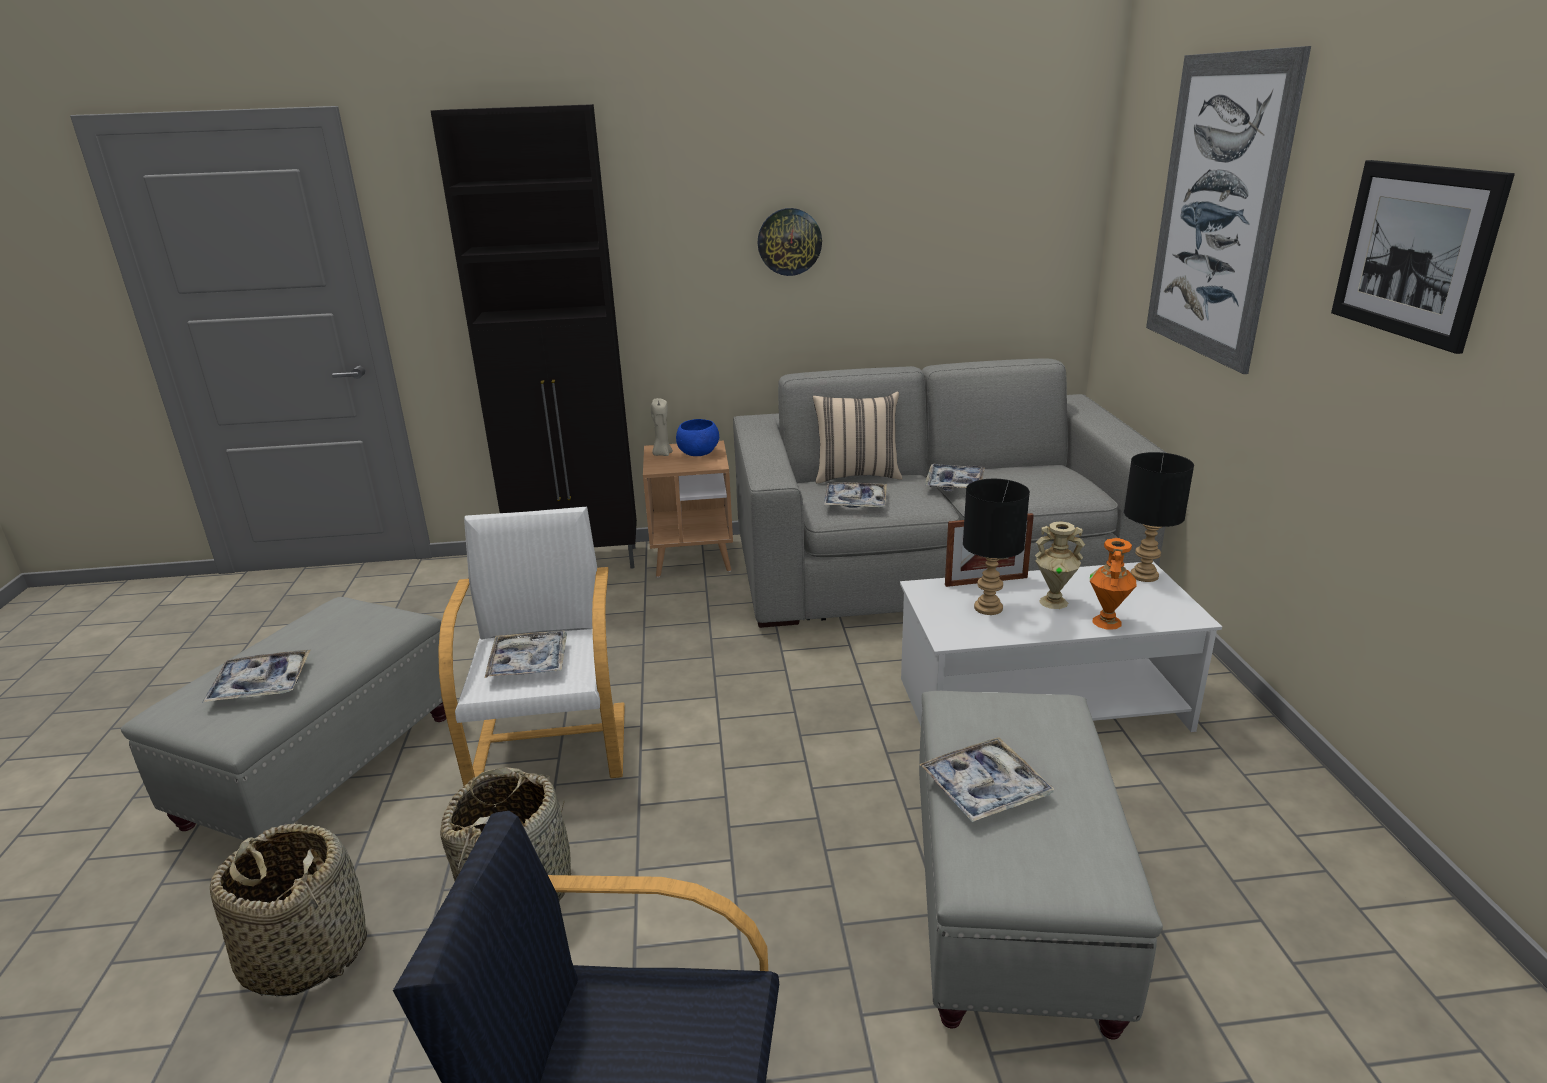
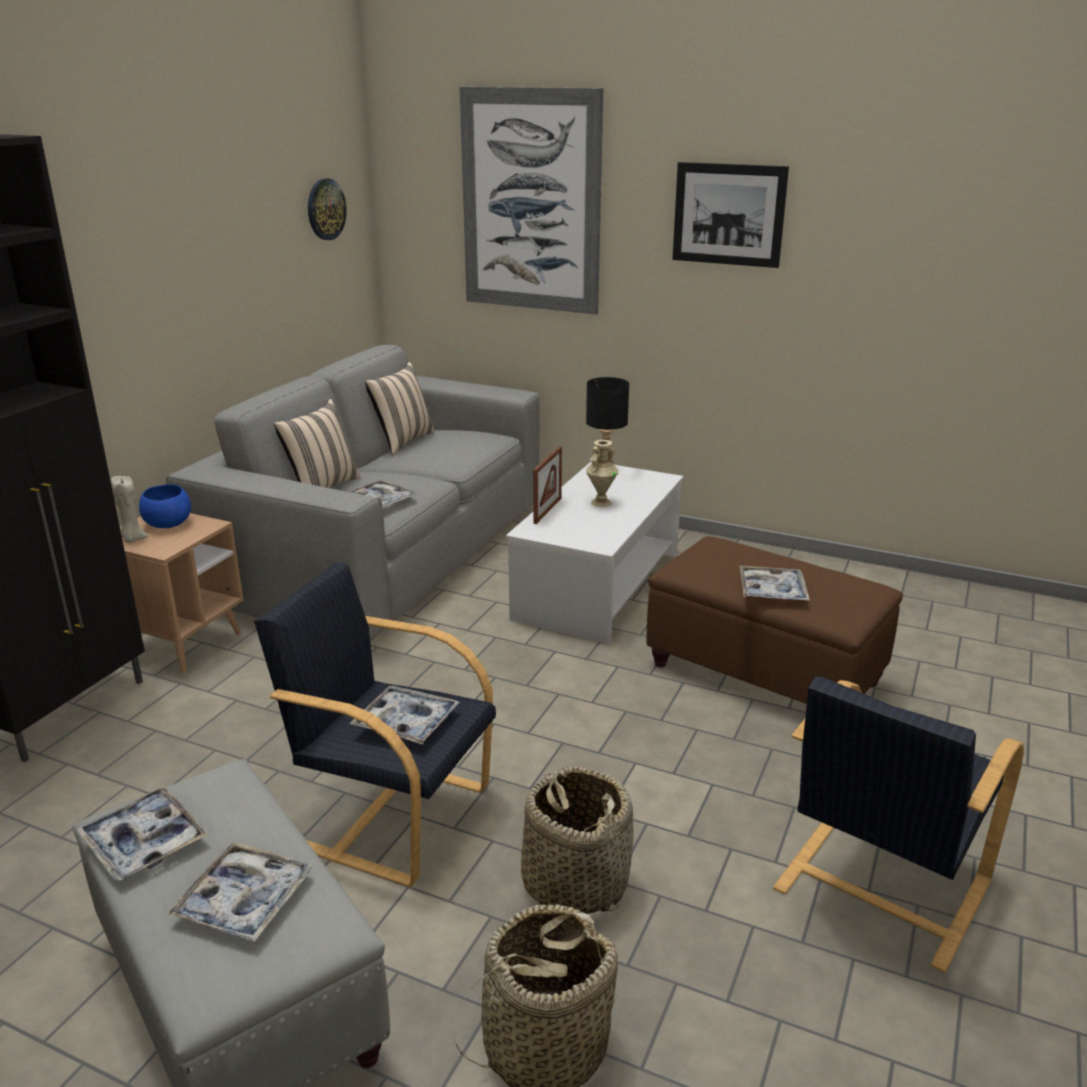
camera: 60 degrees left, 0 degrees up
(552, 745) = (392, 815): white armchair -> black armchair
(789, 242) = (177, 274): wall clock -> wall clock (325, 209)
(954, 484) = (409, 464): tray -> tray (144, 842)
(989, 607) = (582, 521): black table lamp -> none
(1006, 465) = (402, 441): none -> beige pillow
(1010, 906) = (765, 674): grey ottoman -> brown ottoman
(1107, 622) = (643, 498): orange vase -> none

